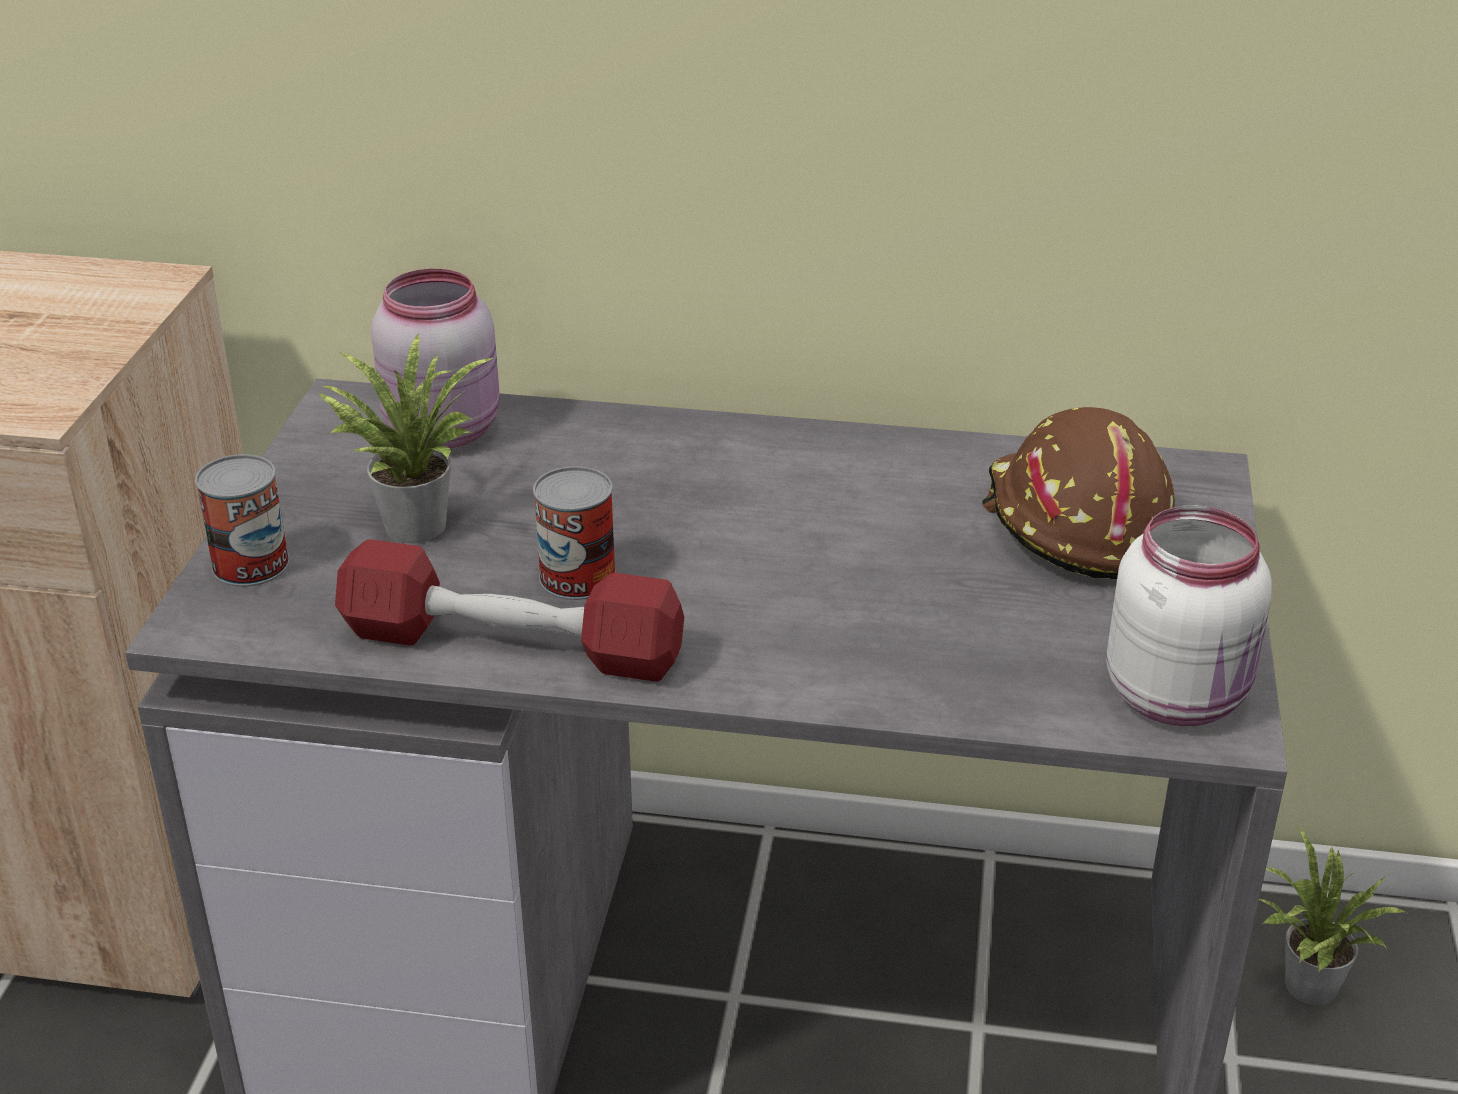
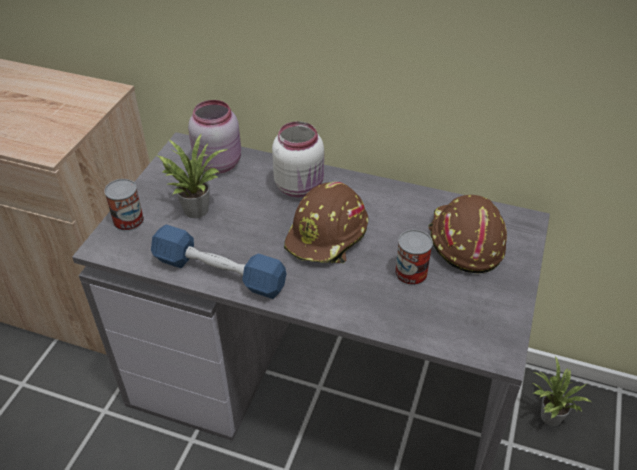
camera: 10 degrees right, 10 degrees up
(512, 645) = (219, 273): red dumbbell -> blue dumbbell
(577, 577) = (253, 243): can -> can (411, 273)
(753, 546) = (328, 236): none -> brown hard hat
(1178, 695) = (486, 335): white jar -> white jar (300, 186)

